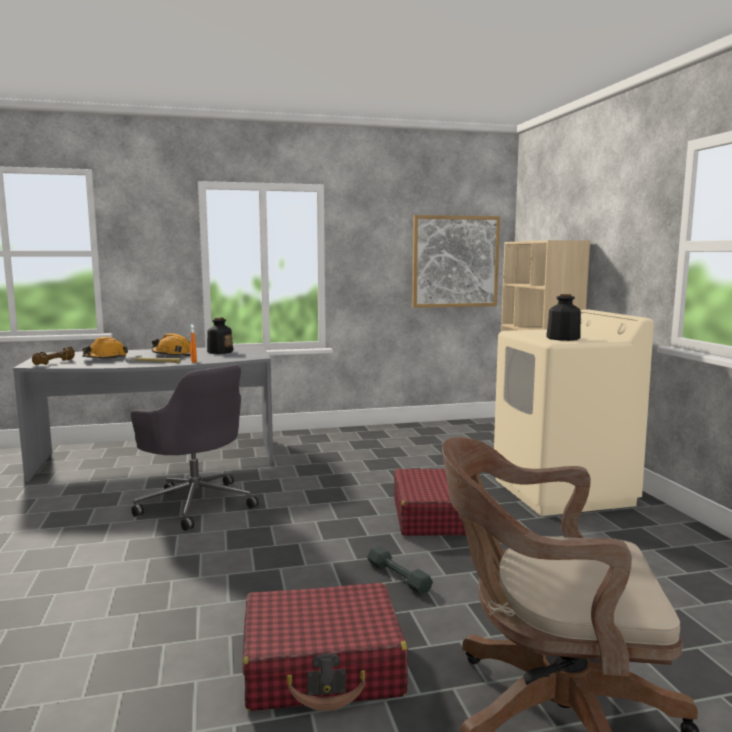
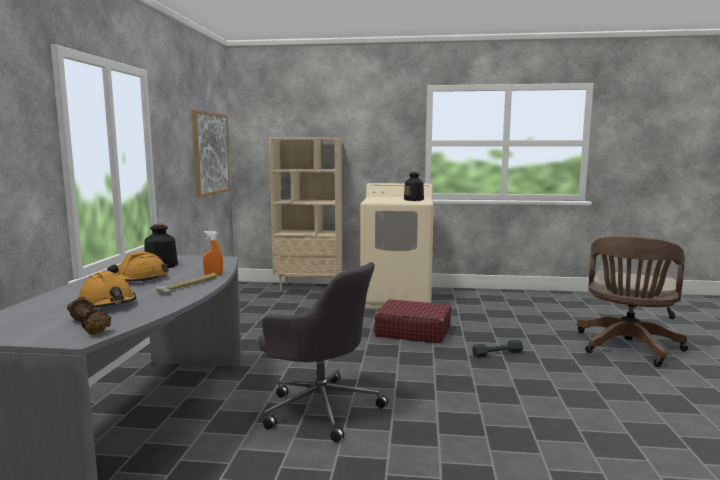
camera: 70 degrees left, 0 degrees up
(196, 503) = (320, 407): grey office chair -> grey office chair turned 60 degrees clockwise
(323, 667) = (598, 384): red suitcase -> none

